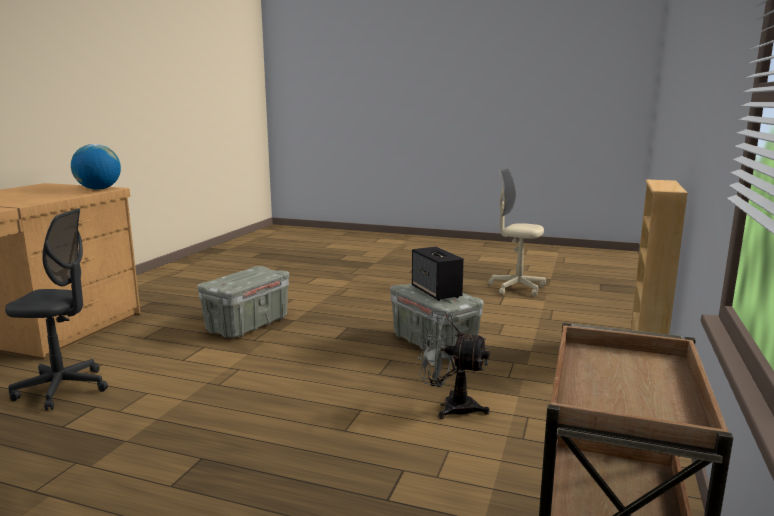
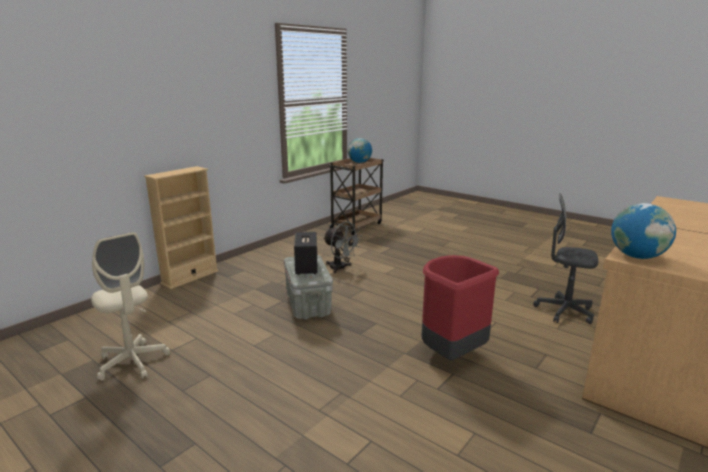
camera: 160 degrees left, 5 degrees up
(248, 324) = (451, 355): grey storage box -> red trash can
(650, 408) = (359, 162): none -> globe

